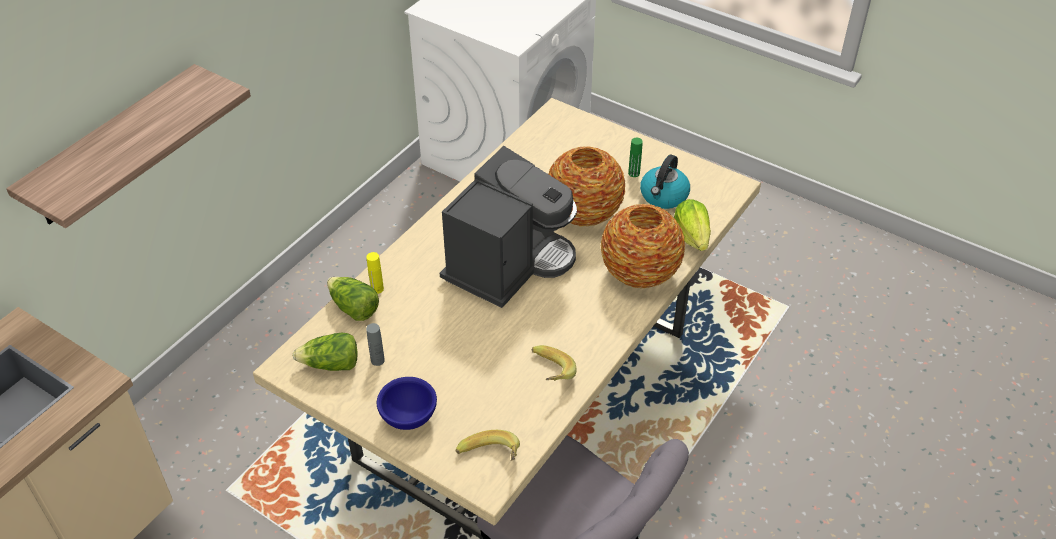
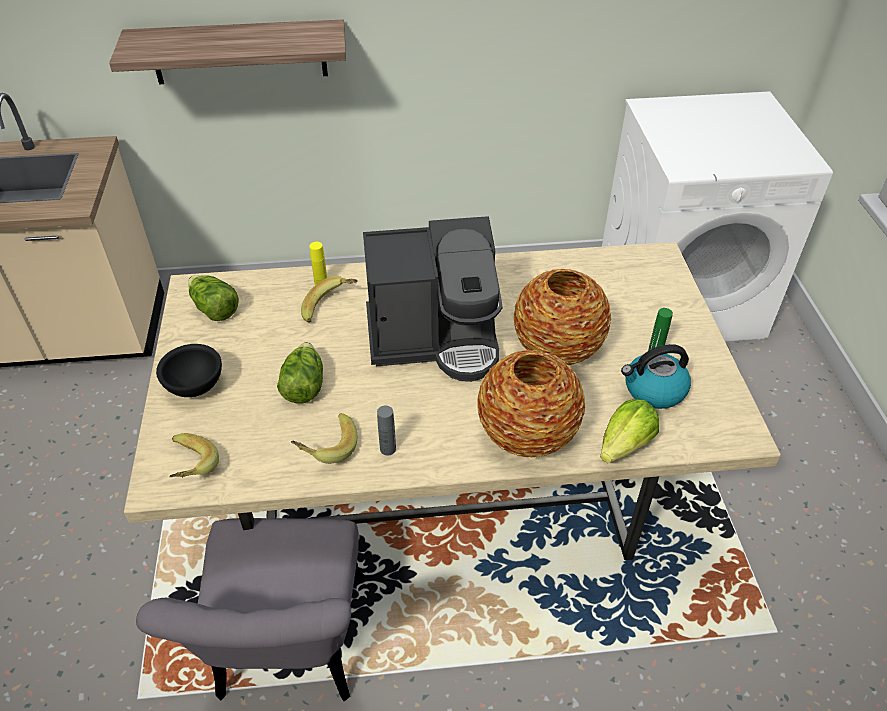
camera: 50 degrees right, 0 degrees up
(353, 308) = (287, 283): lettuce -> lettuce (303, 385)
(377, 360) = (242, 330): grey bottle -> grey bottle (388, 449)
(409, 417) = (195, 387): blue bowl -> black bowl
(412, 299) = (330, 308): none -> banana

